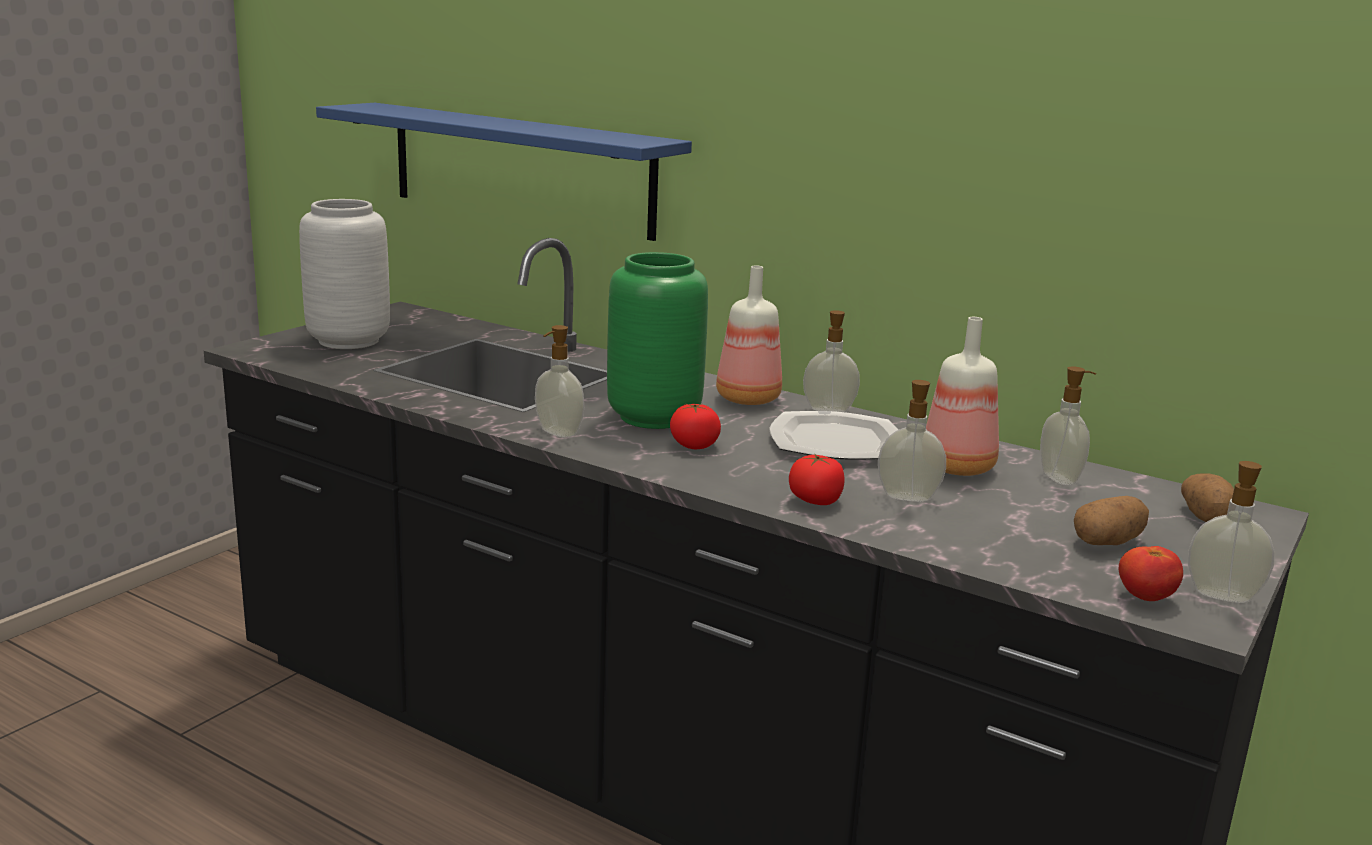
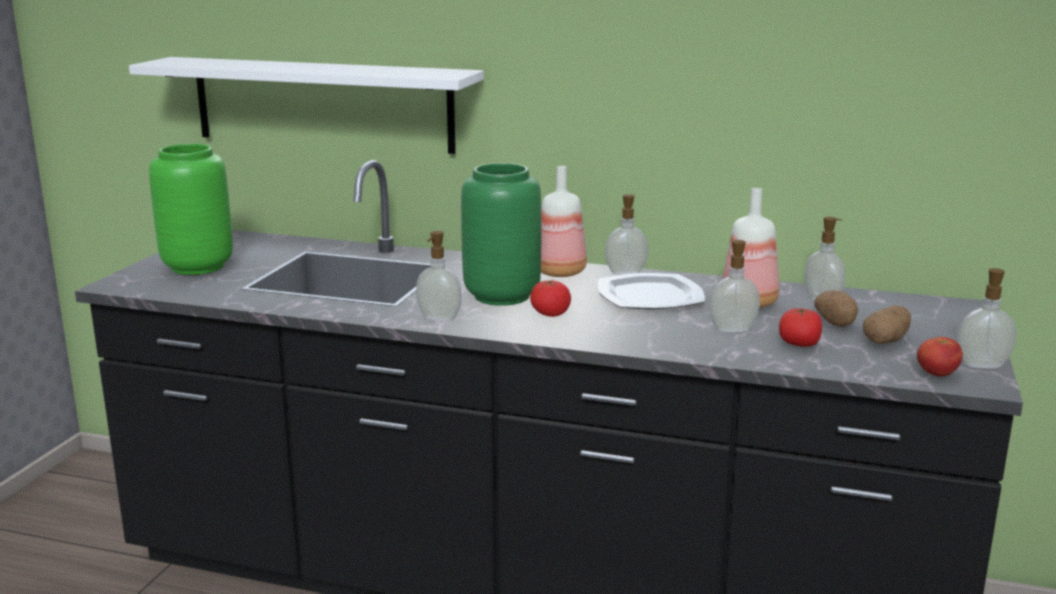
camera: 15 degrees left, 0 degrees up
(349, 340) = (198, 266): grey vase -> green vase
(520, 169) = (322, 104): blue shelf -> white shelf
(815, 501) = (671, 342): tomato -> tomato (799, 344)
(1206, 518) = (935, 314): potato -> potato (836, 323)

